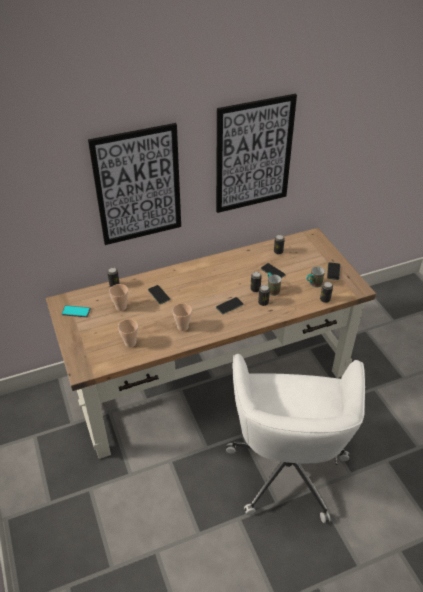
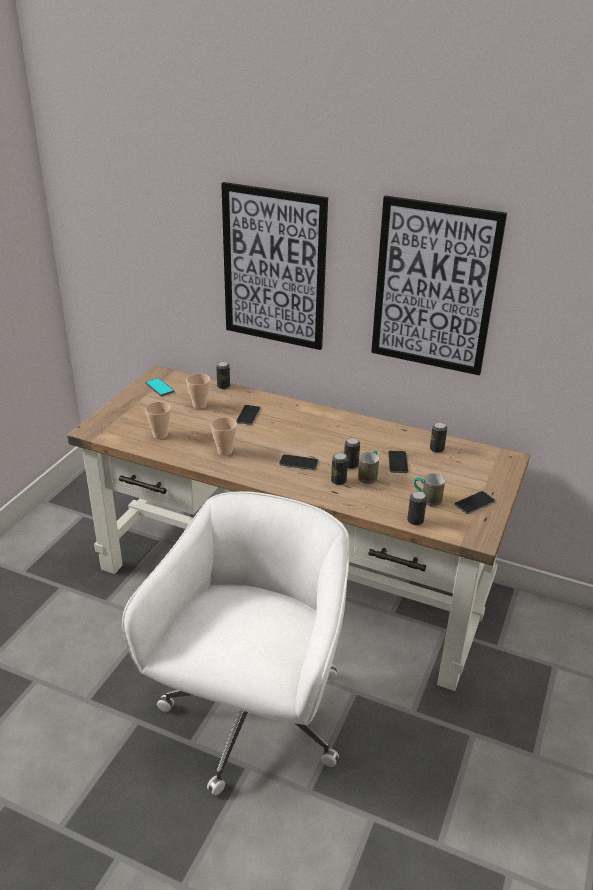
camera: 45 degrees right, 10 degrees down
(287, 465) = (252, 719): white office chair -> white office chair turned 150 degrees clockwise

